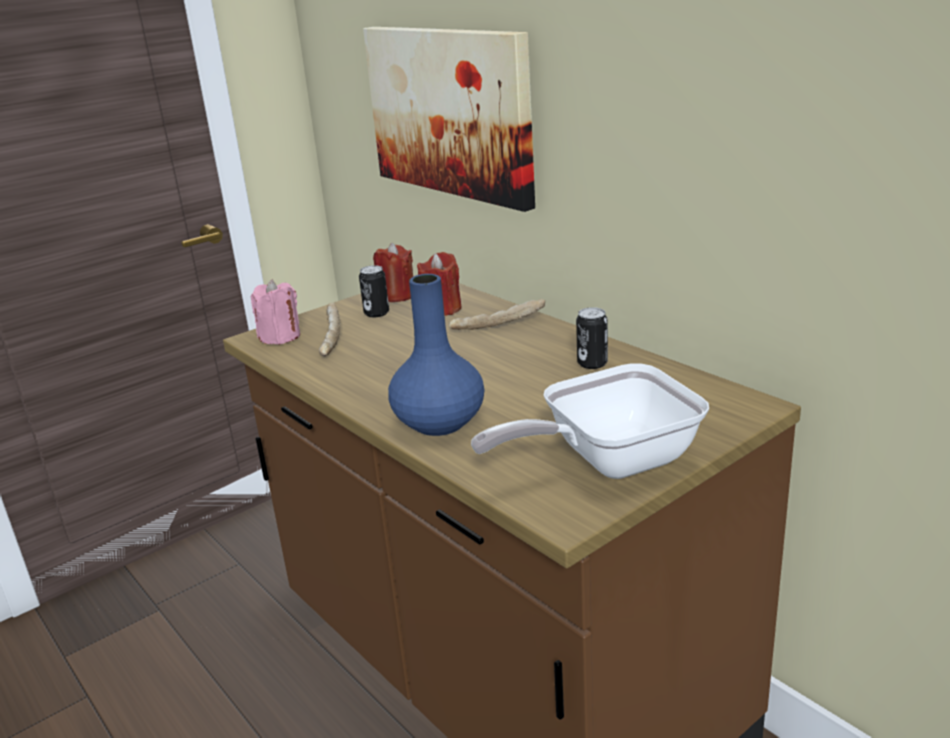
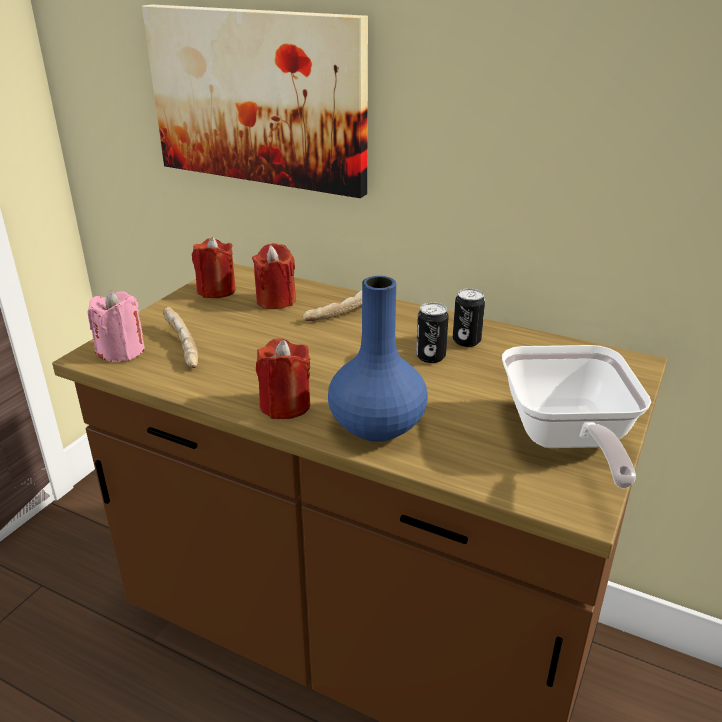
camera: 25 degrees left, 5 degrees up
(375, 395) = (285, 405): none -> red candle
(376, 313) = (210, 312): can -> can (430, 356)
(607, 461) = (566, 440): frying pan -> frying pan turned 45 degrees counterclockwise

